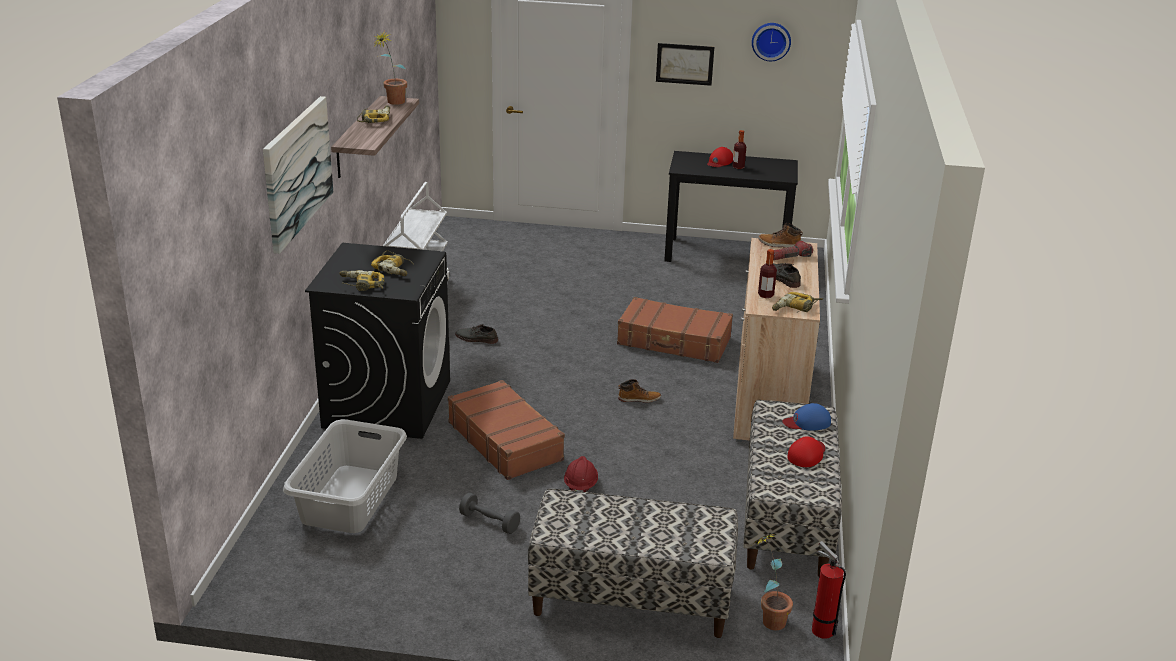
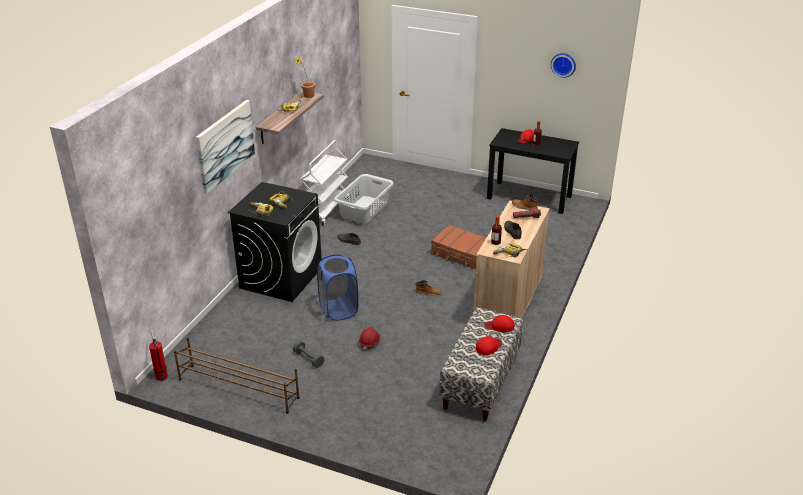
camera: 15 degrees right, 5 degrees up
(348, 499) = (238, 334): grey laundry basket -> grey laundry basket (364, 209)
(385, 585) = (238, 388): none -> brown shoe rack
(505, 441) = (338, 309): brown suitcase -> blue laundry basket
(630, 600) = (367, 417): bench -> none
(684, 64) = (509, 74): picture -> none
(768, 618) = (441, 441): potted plant -> none
(807, 422) = (500, 326): blue cap -> red cap
(820, 629) = (468, 452): fire extinguisher -> fire extinguisher (161, 375)

